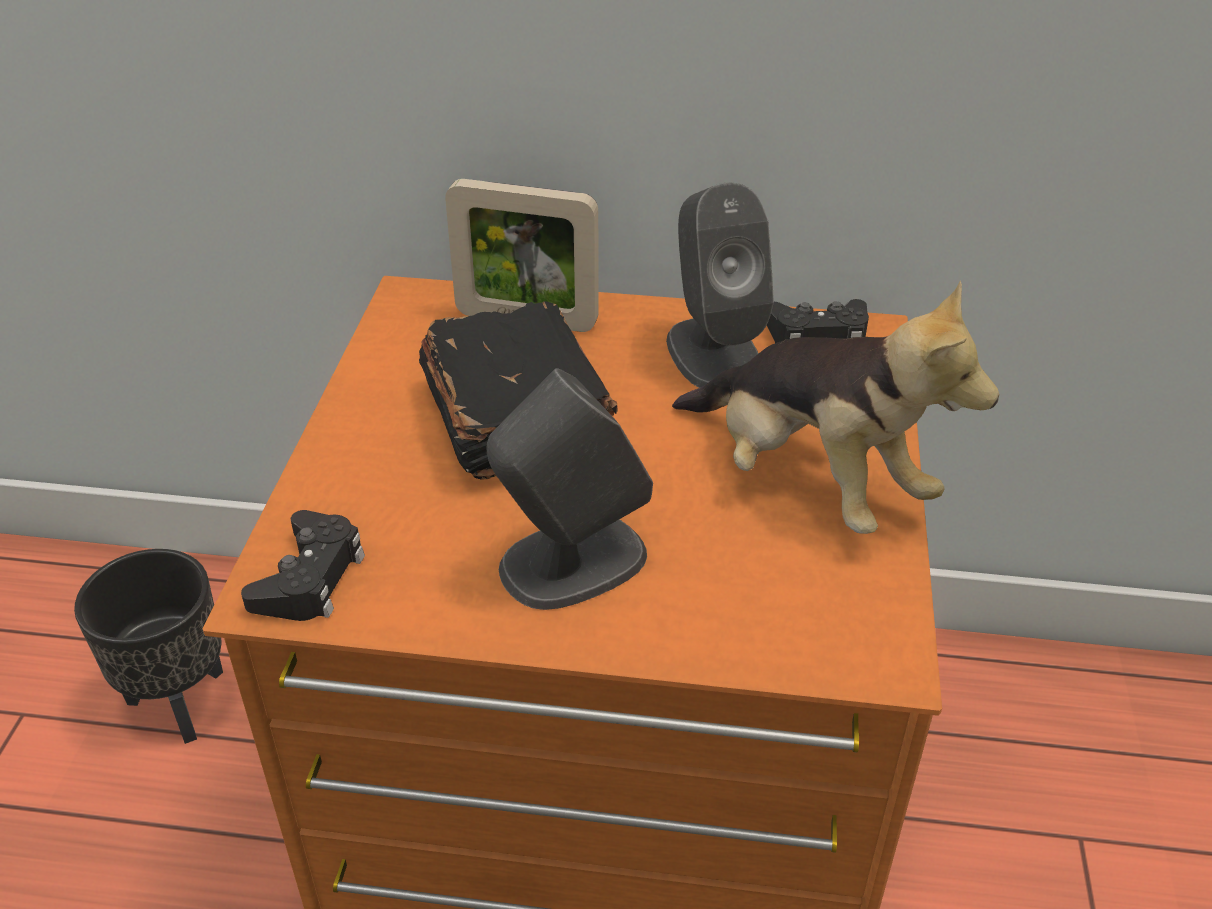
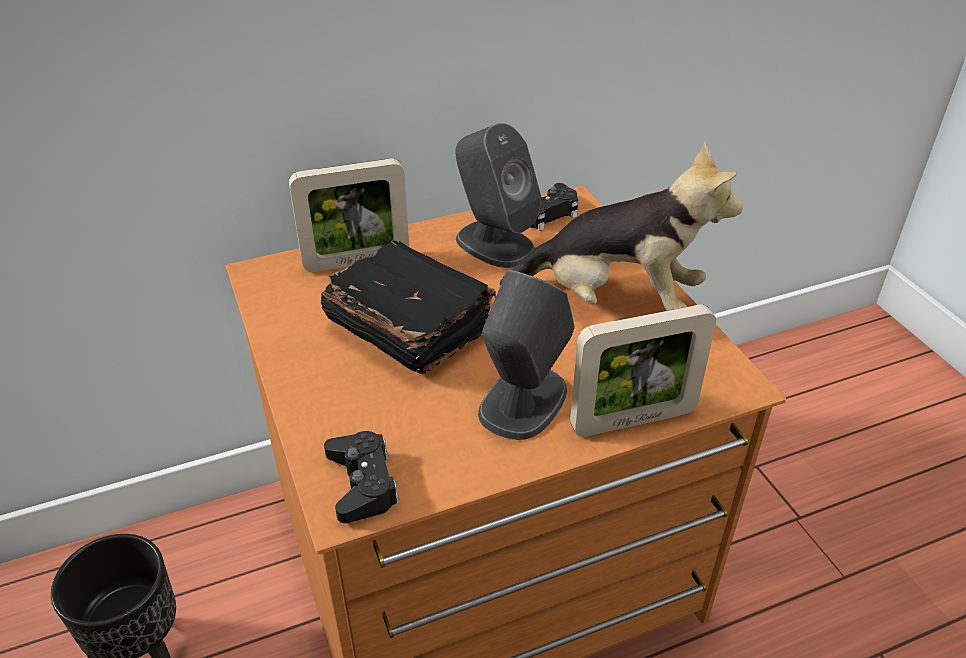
camera: 30 degrees left, 0 degrees up
(691, 644) = (633, 420): none -> picture frame

